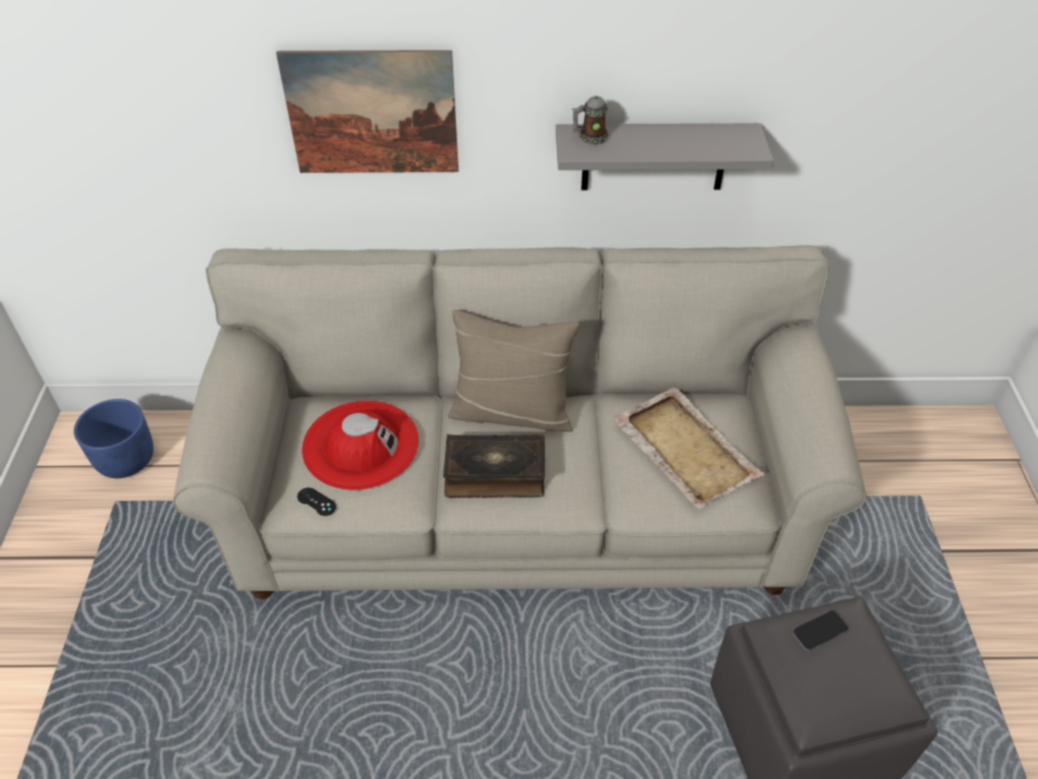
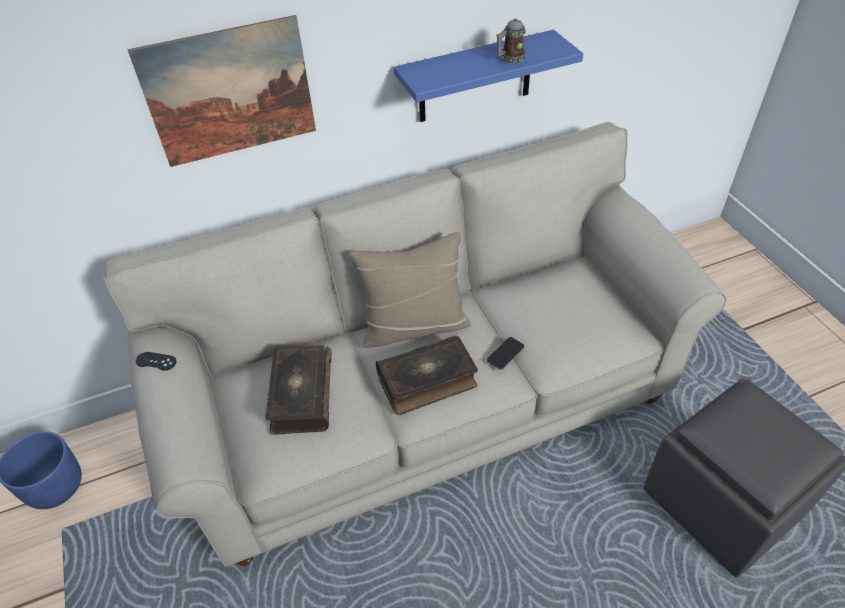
camera: 20 degrees left, 0 degrees up
(316, 502) = (286, 460): black game controller -> black game controller (156, 361)
(360, 445) = (301, 396): red hat -> book
(589, 138) = (429, 70): mug -> mug (510, 59)
(654, 156) = (475, 78): grey shelf -> blue shelf
(684, 448) = (565, 310): beige tray -> none
(819, 631) = (737, 416): phone -> phone (505, 354)

